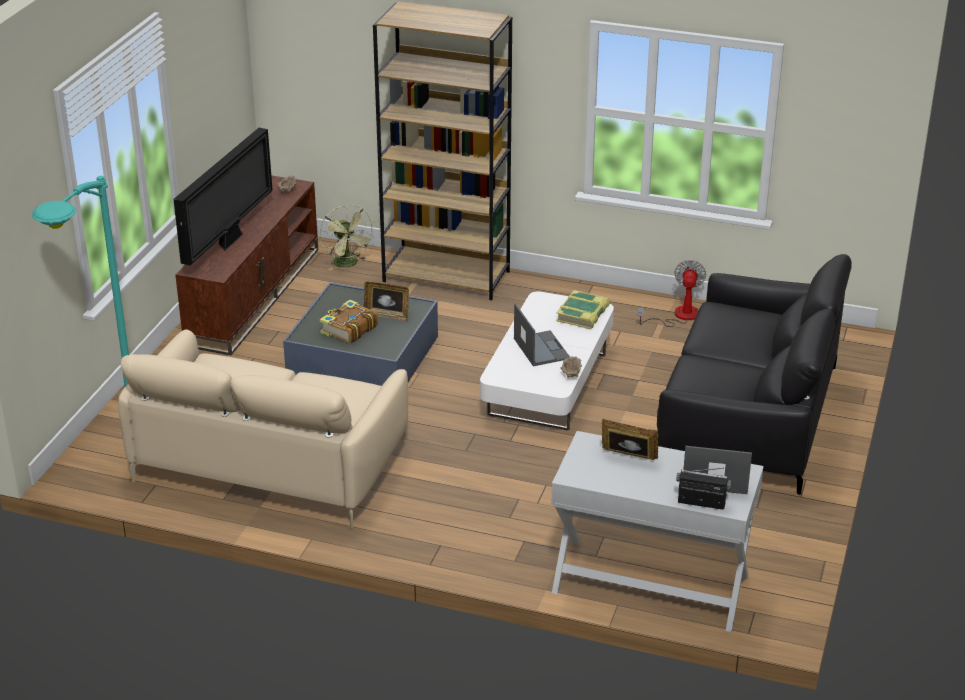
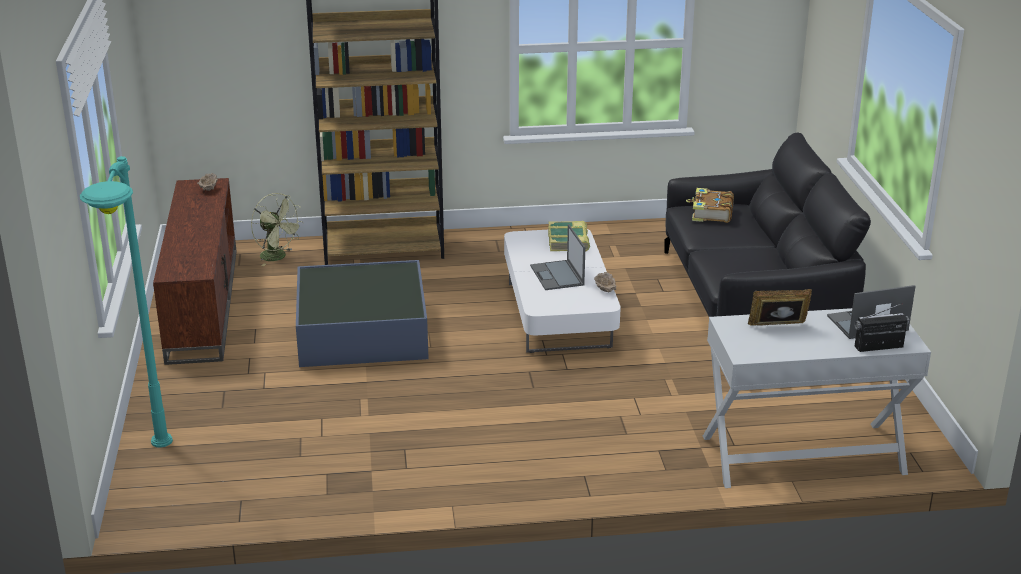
camera: 25 degrees left, 5 degrees down
(230, 240) = (186, 241): television -> none
(270, 461) = (348, 446): beige sofa -> none
(348, 329) = (353, 302): book -> book (711, 213)
(387, 315) = (381, 282): picture frame -> none
(541, 348) = (557, 276): laptop -> laptop turned 150 degrees counterclockwise
(678, 316) = (621, 236): fan -> none

